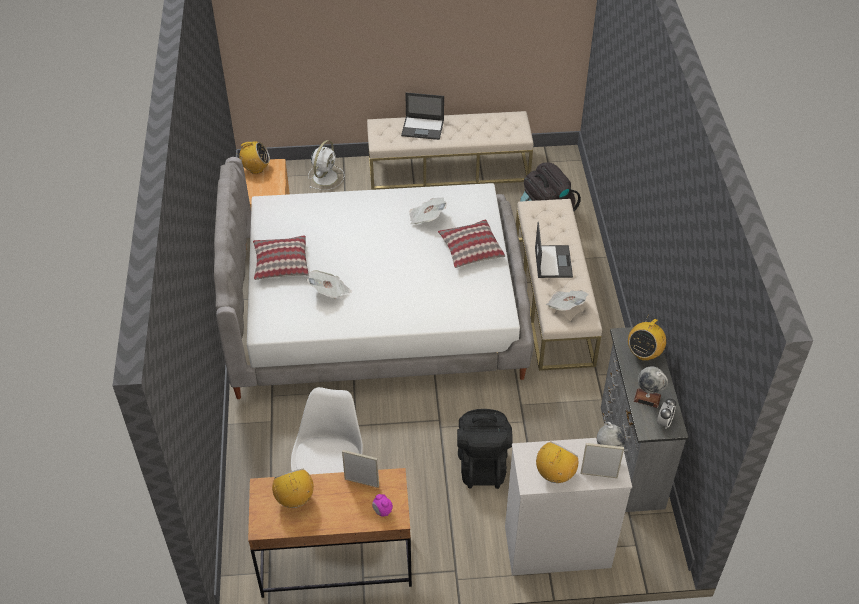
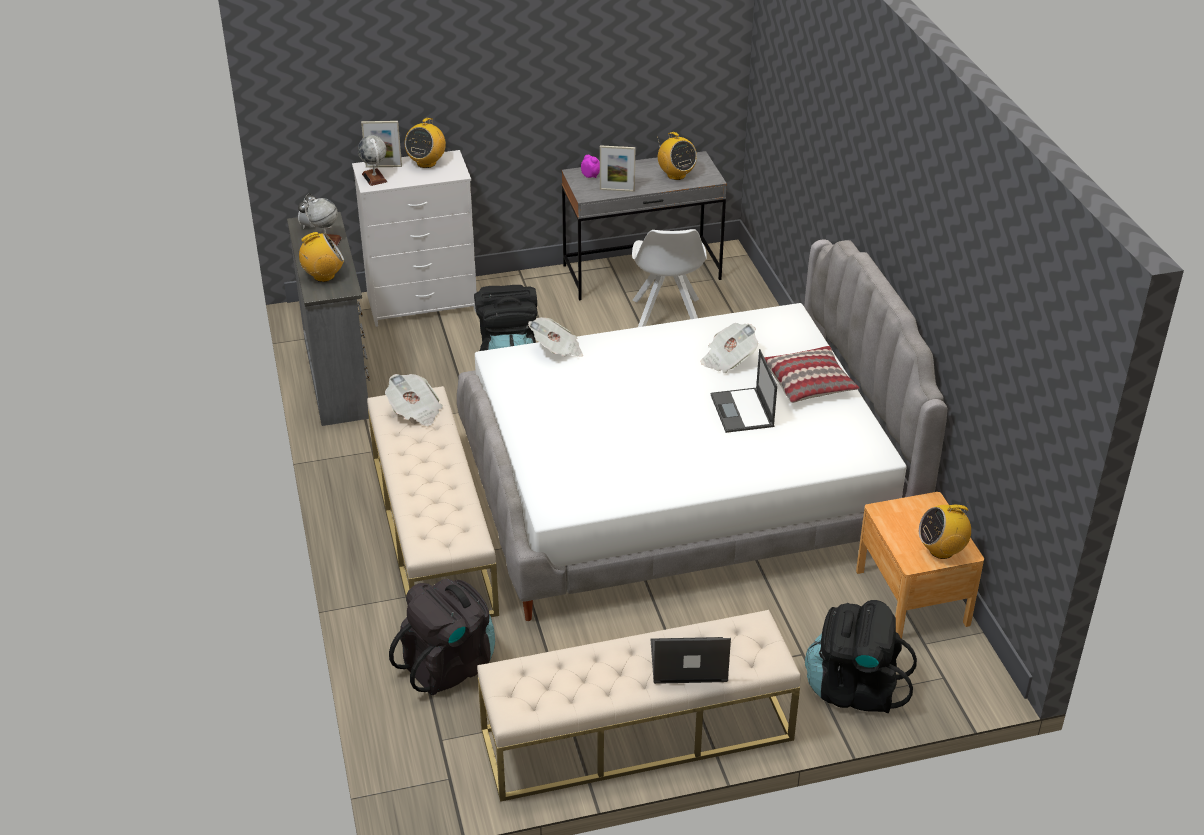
camera: 170 degrees right, 10 degrees down
(326, 177) = (854, 689): white fan -> black backpack
(335, 562) = (642, 272): brown desk -> grey desk
(426, 218) = (629, 463): newspaper -> newspaper (557, 350)
(470, 250) = (553, 428): pillow -> none
(553, 261) = (434, 464): laptop -> laptop (742, 411)
(644, 353) = (323, 276): radio -> radio turned 45 degrees clockwise

